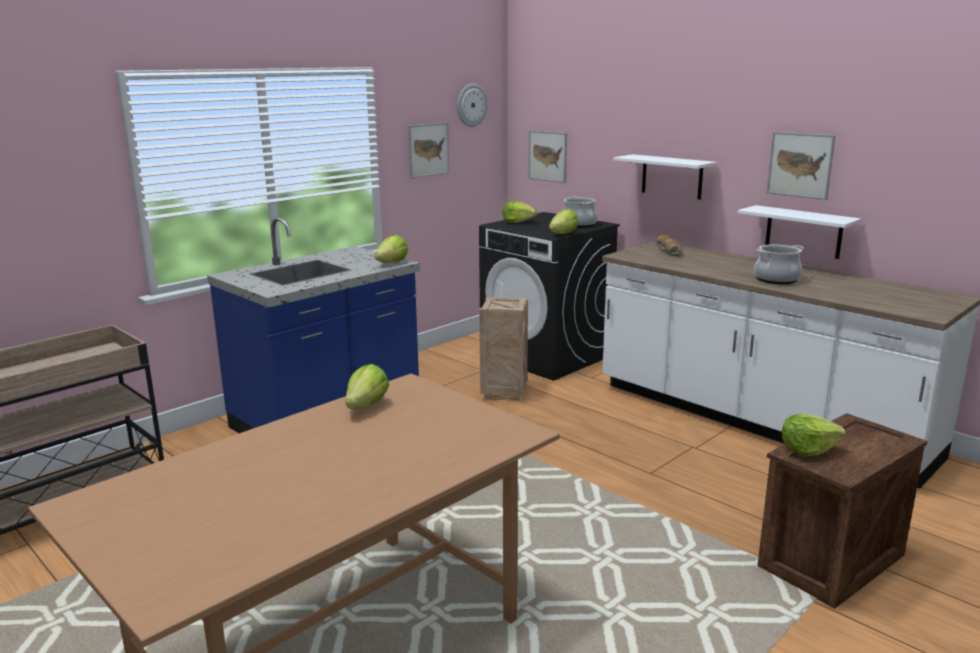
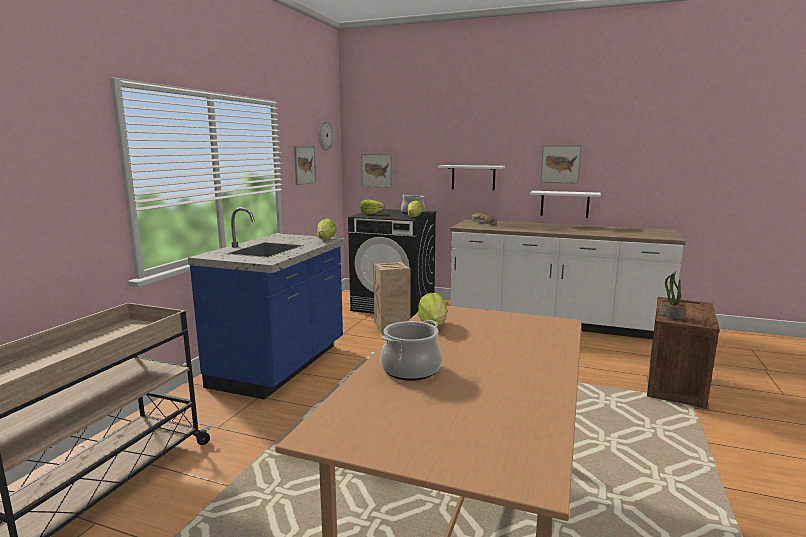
camera: 25 degrees left, 5 degrees down
(776, 279) = (568, 230): cooking pot -> cooking pot (410, 369)
(808, 449) = (671, 315): lettuce -> potted plant

